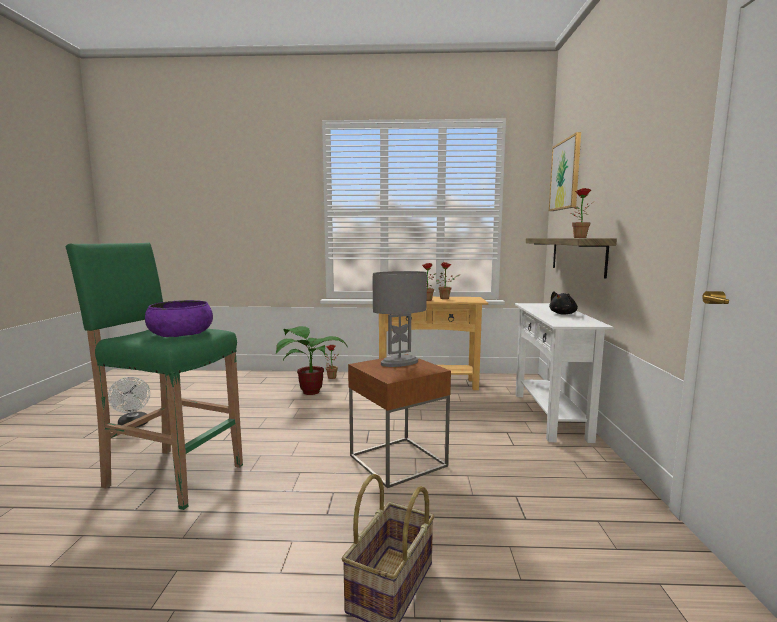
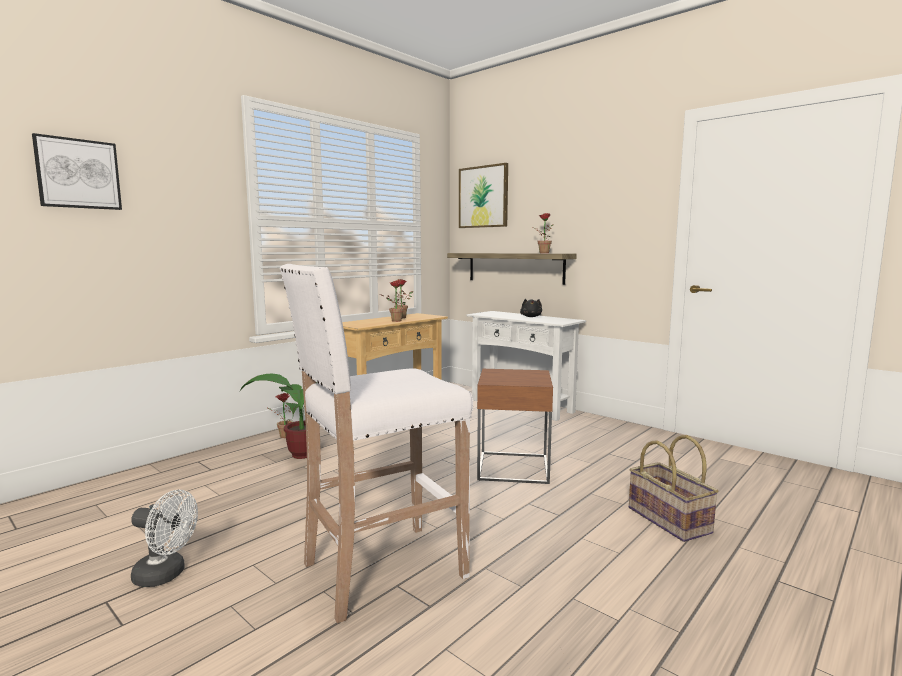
camera: 50 degrees left, 0 degrees up
(172, 475) = (380, 570): green stool -> white stool
(181, 333) = (400, 378): purple bowl -> none
(219, 190) = (78, 174): none -> picture
(399, 363) = (505, 374): grey table lamp -> none

